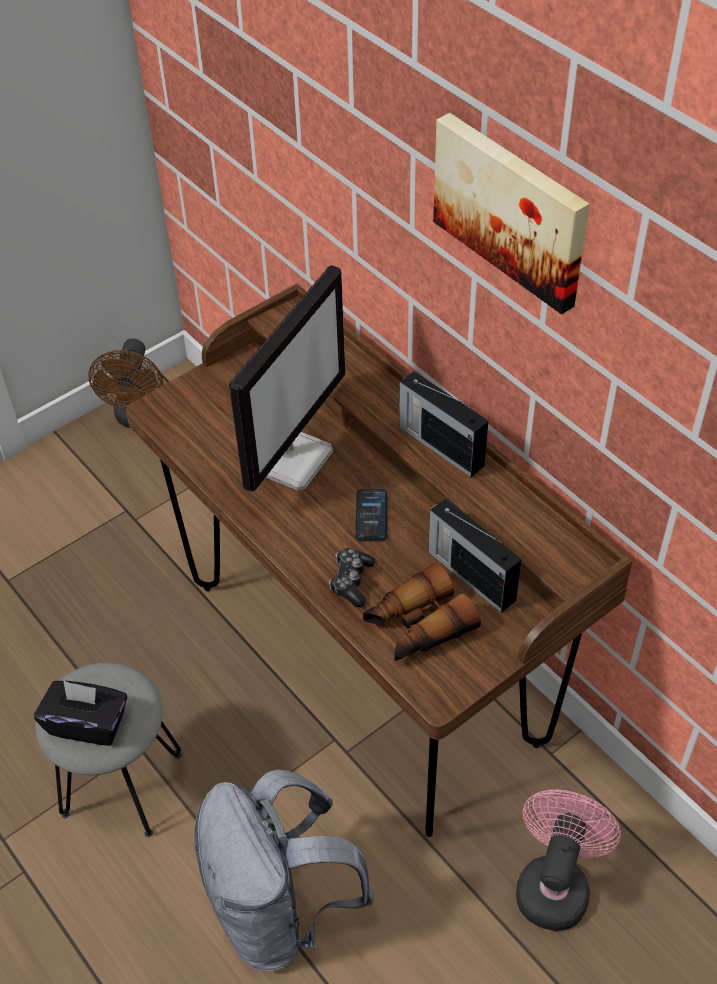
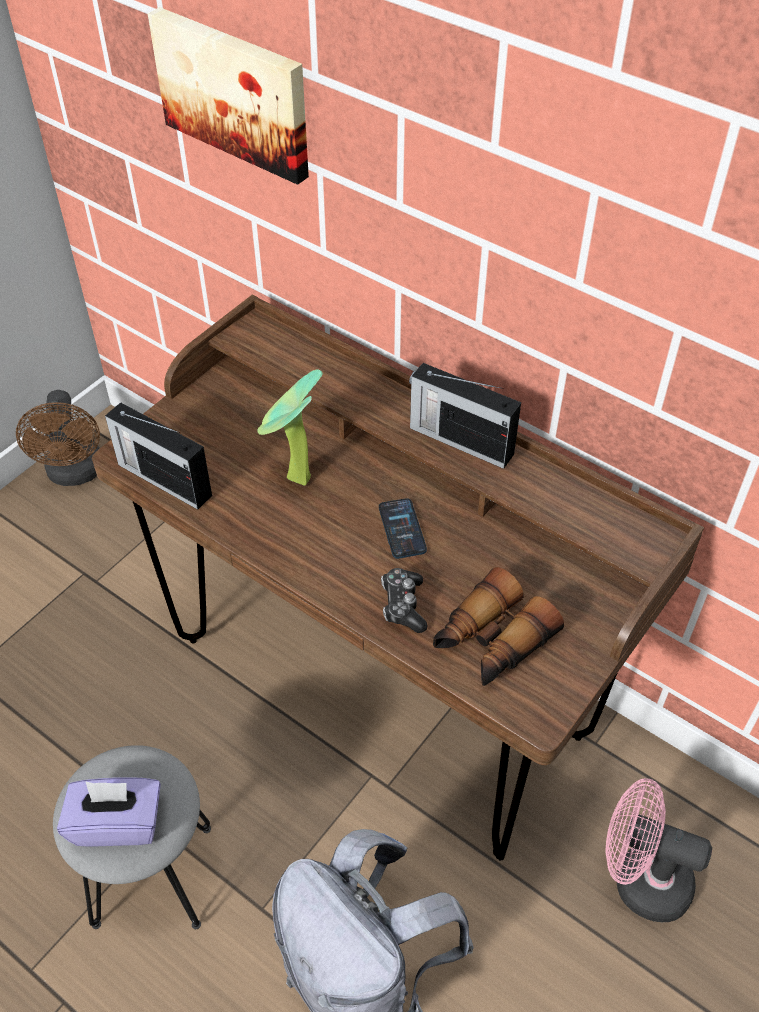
camera: 15 degrees left, 0 degrees up
(88, 723) = (118, 823): black tissue box -> purple tissue box
(291, 457) = (294, 481): monitor -> potted plant
(470, 574) = (528, 574): radio -> radio (163, 478)
(512, 209) = (544, 151): picture -> picture (235, 92)
(555, 883) = (640, 880): pink fan -> pink fan turned 75 degrees counterclockwise

